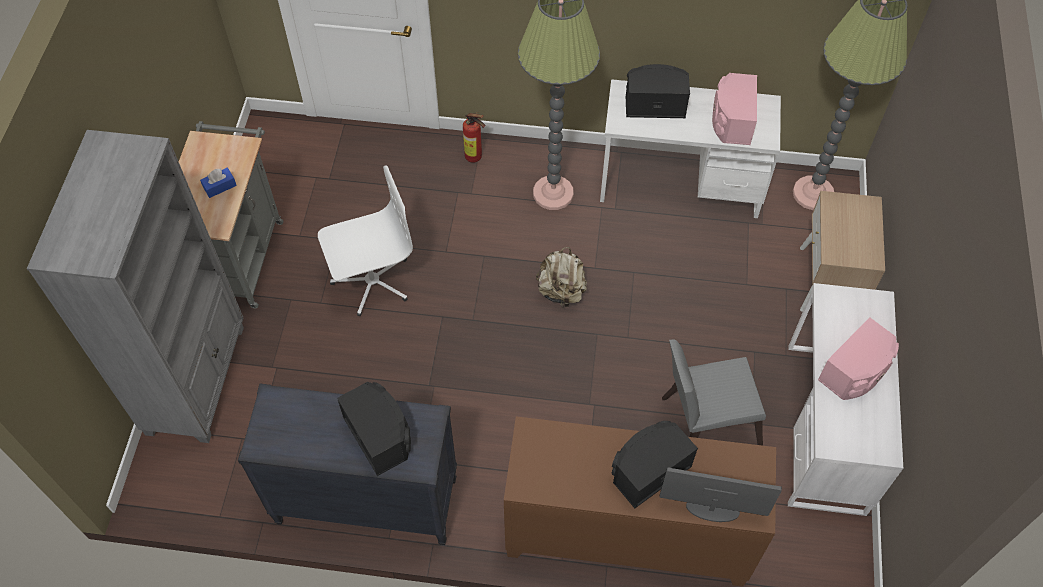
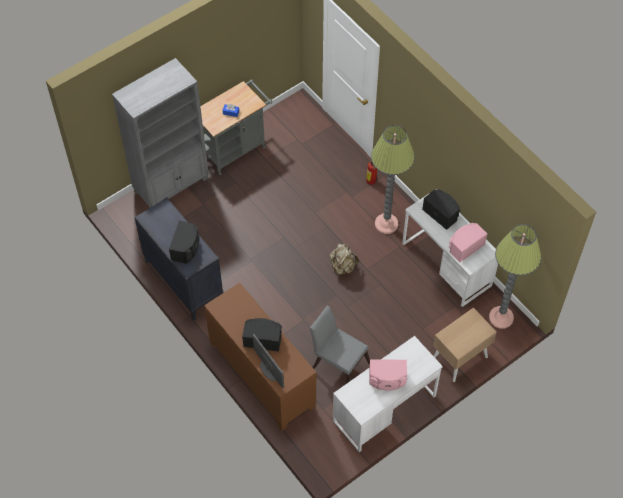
camera: 45 degrees right, 0 degrees up
(372, 281) = (273, 200): white office chair -> none

